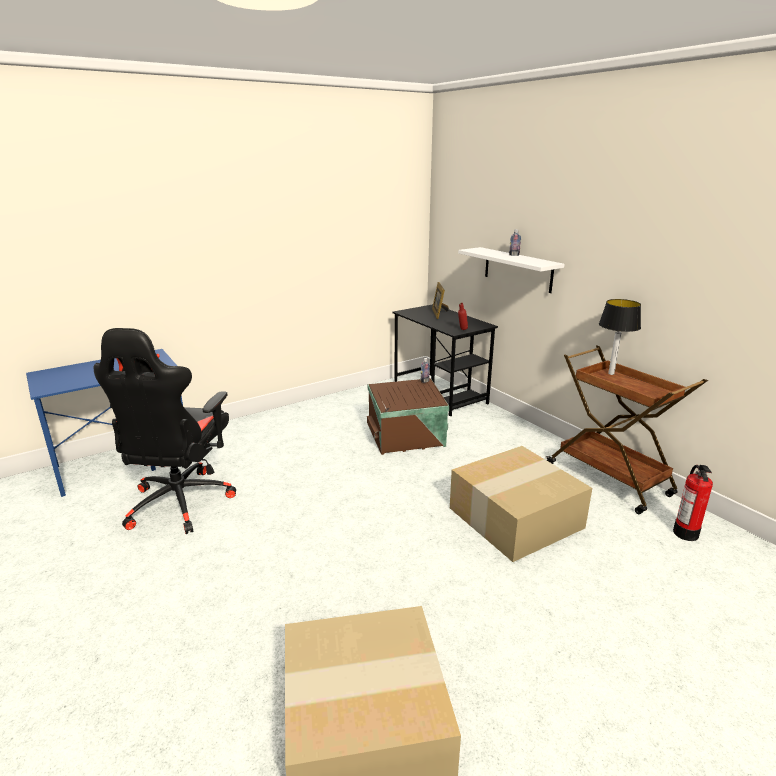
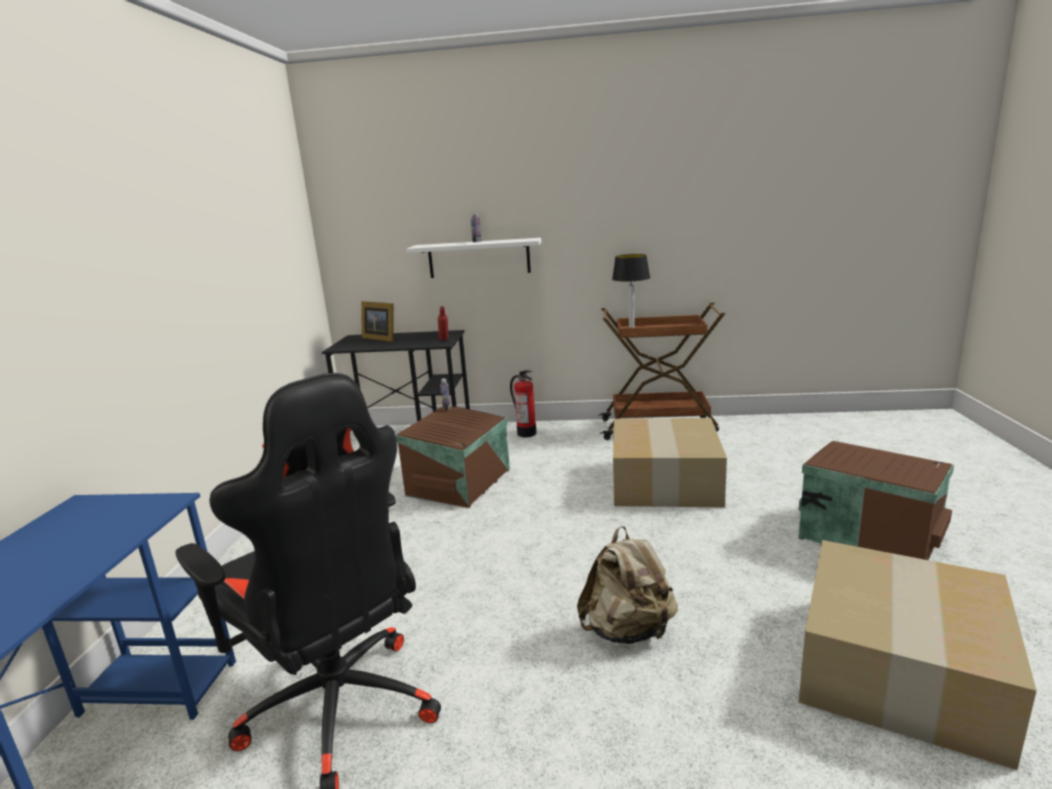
camera: 50 degrees left, 5 degrees down
(307, 570) = (628, 631): none -> beige backpack
(568, 665) = (868, 534): none -> brown storage box
(686, 533) = (751, 431): fire extinguisher -> fire extinguisher (526, 433)

